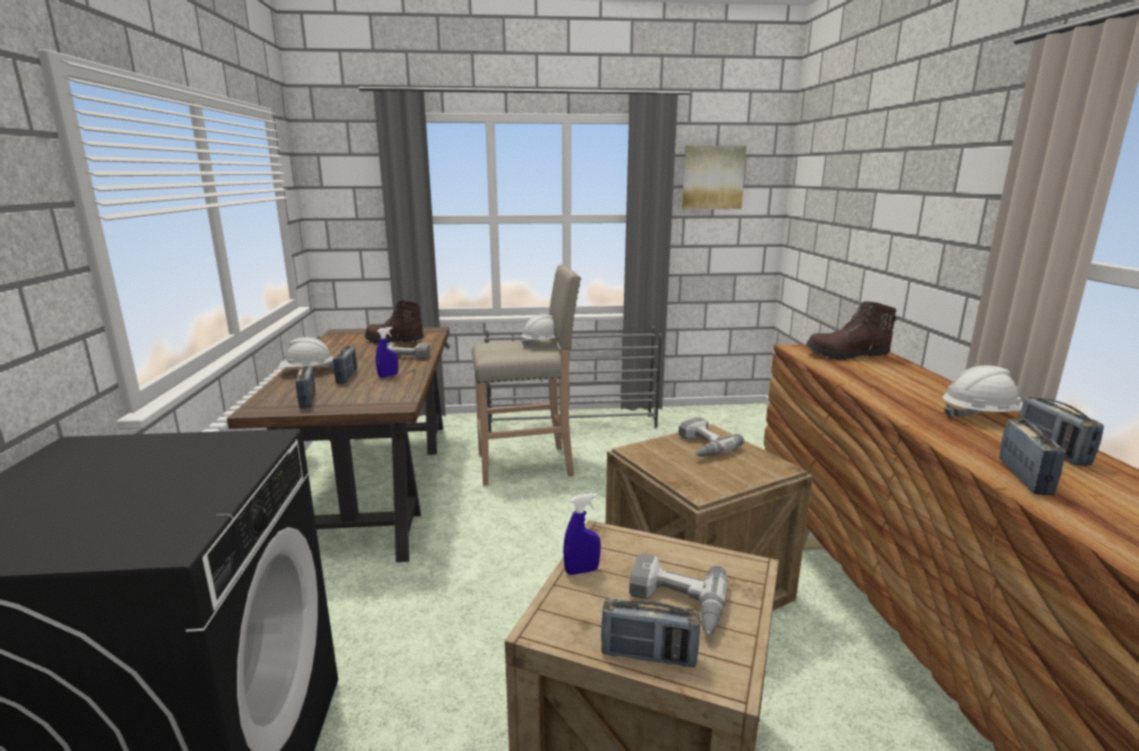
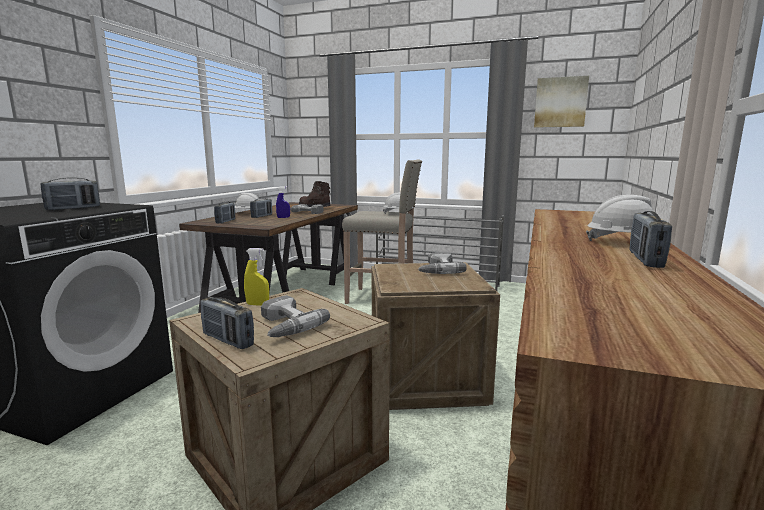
camera: 25 degrees right, 5 degrees down
(582, 571) = (257, 304): blue spray bottle -> yellow spray bottle
(847, 356) = (584, 215): brown boot -> none
(1024, 477) = (573, 266): radio -> radio (73, 208)

